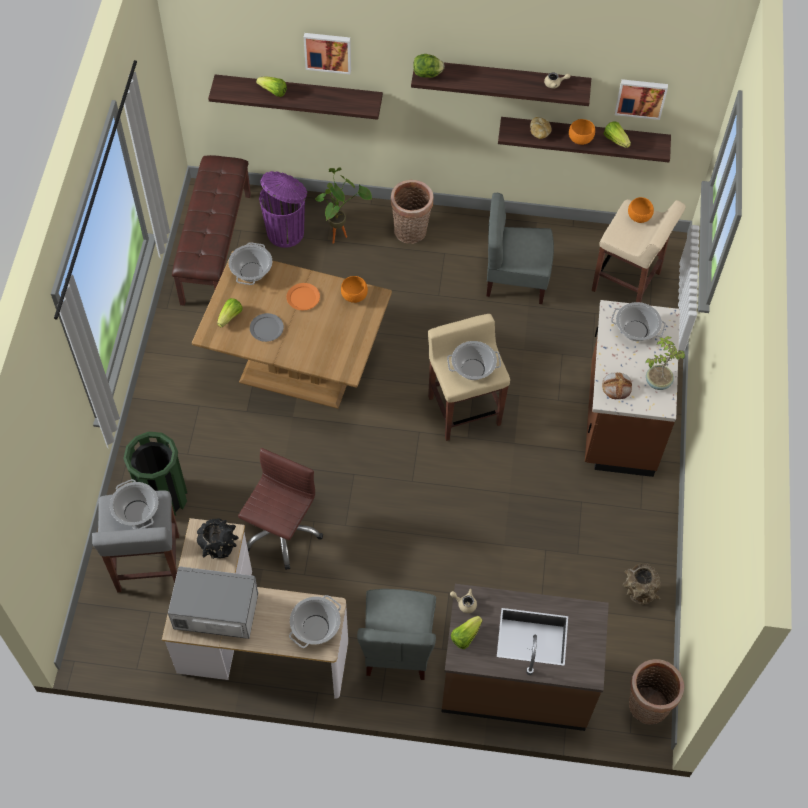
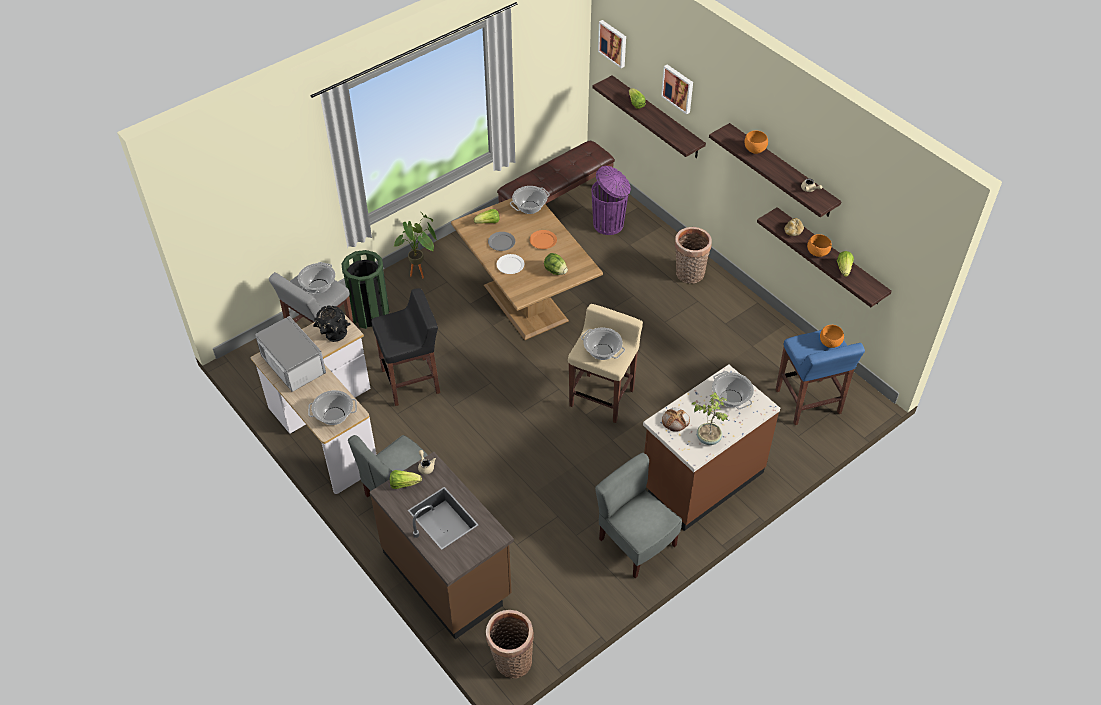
camera: 45 degrees right, 10 degrees down
(281, 532) = (412, 381): brown office chair -> black stool
(301, 346) = (510, 265): none -> white plate
(340, 234) = (642, 247): potted plant -> potted plant (421, 274)
(354, 297) = (574, 260): orange bowl -> orange bowl (754, 150)
(427, 74) = (727, 135): lettuce -> lettuce (555, 271)
(515, 279) = (728, 347): grey chair -> grey chair (636, 543)
(627, 282) = (808, 402): beige stool -> blue stool
(637, 593) = (587, 590): brown vase -> none
(641, 97) = (874, 240): picture -> picture (613, 43)

